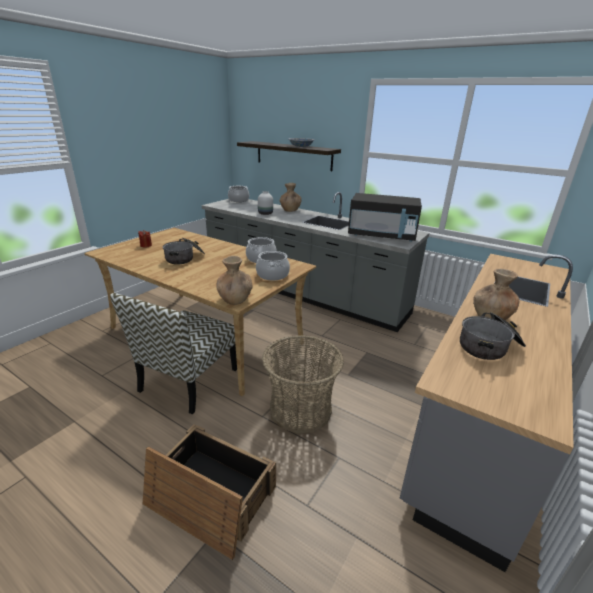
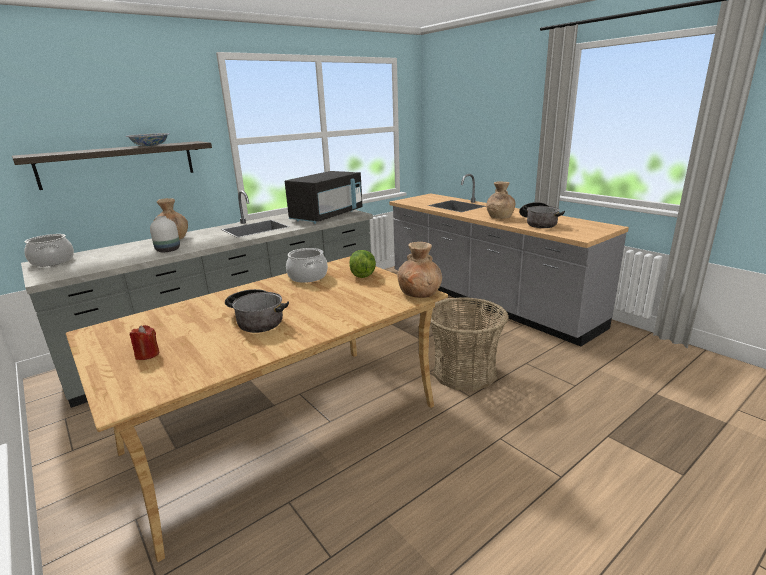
camera: 70 degrees left, 5 degrees down
(188, 381) = (389, 448): chair -> none
(210, 496) = (572, 437): crate -> none
(272, 275) = (363, 274): cooking pot -> lettuce

